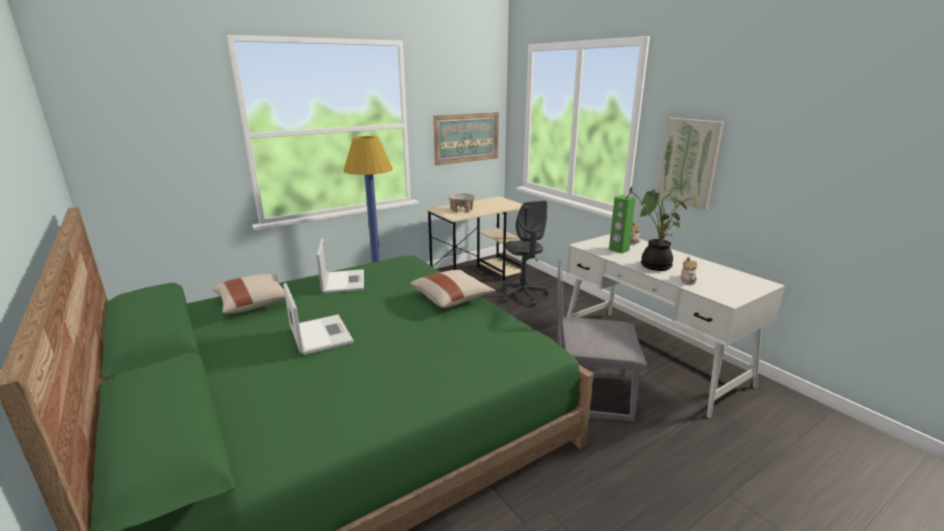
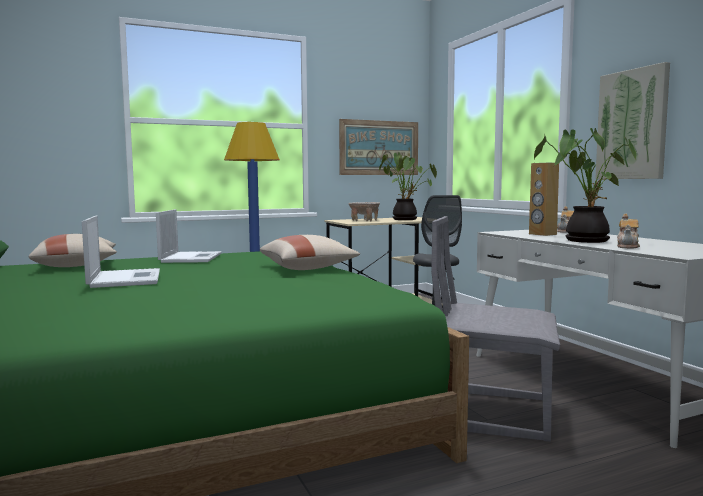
camera: 10 degrees right, 15 degrees down
(494, 205) = (406, 219): none -> potted plant
(618, 250) = (542, 234): green speaker -> brown speaker

